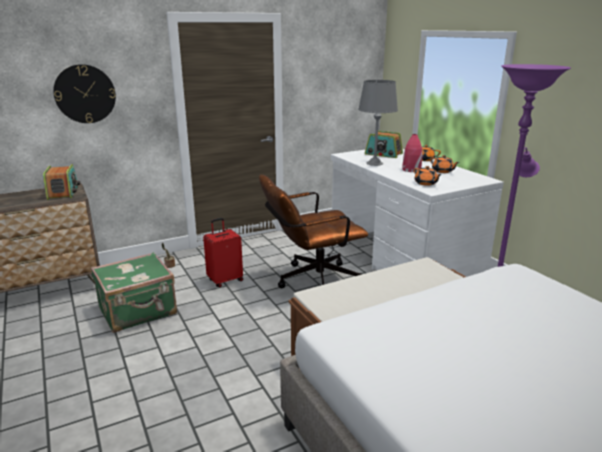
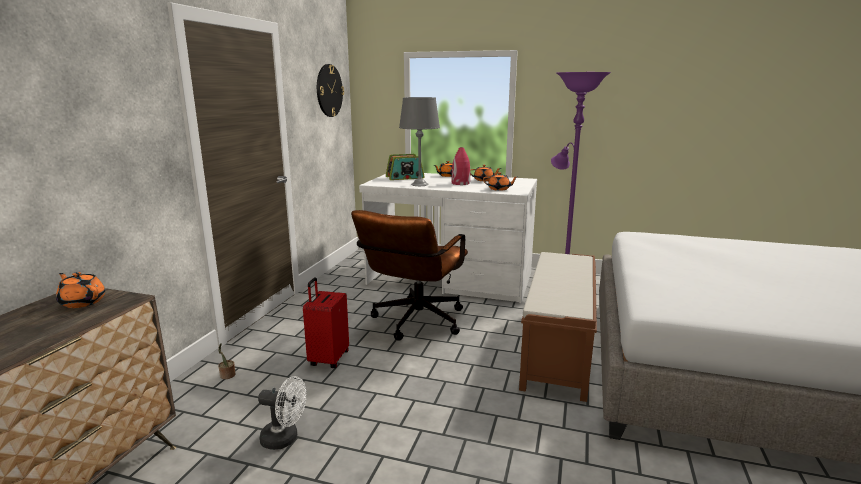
camera: 45 degrees left, 5 degrees down
(63, 193) = (82, 302): radio -> orange teapot
(85, 94) = (70, 126): wall clock -> wall clock (329, 90)
(138, 311) = (285, 439): green suitcase -> white fan

